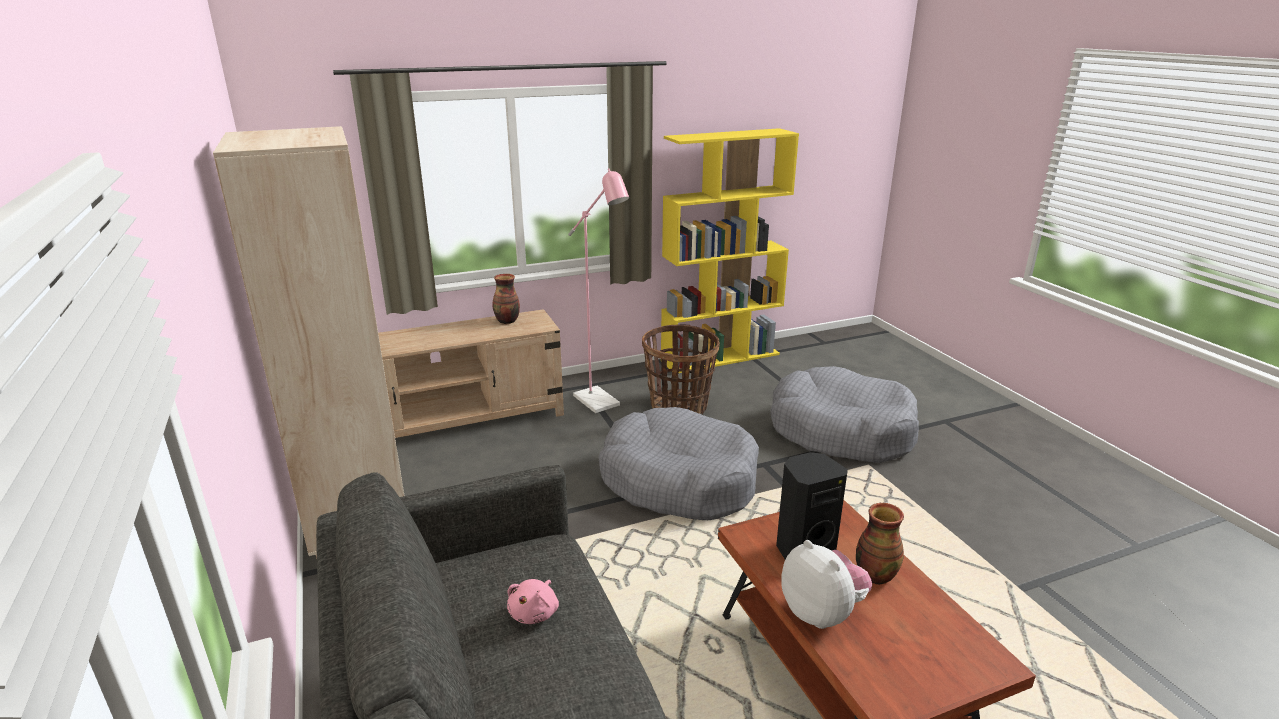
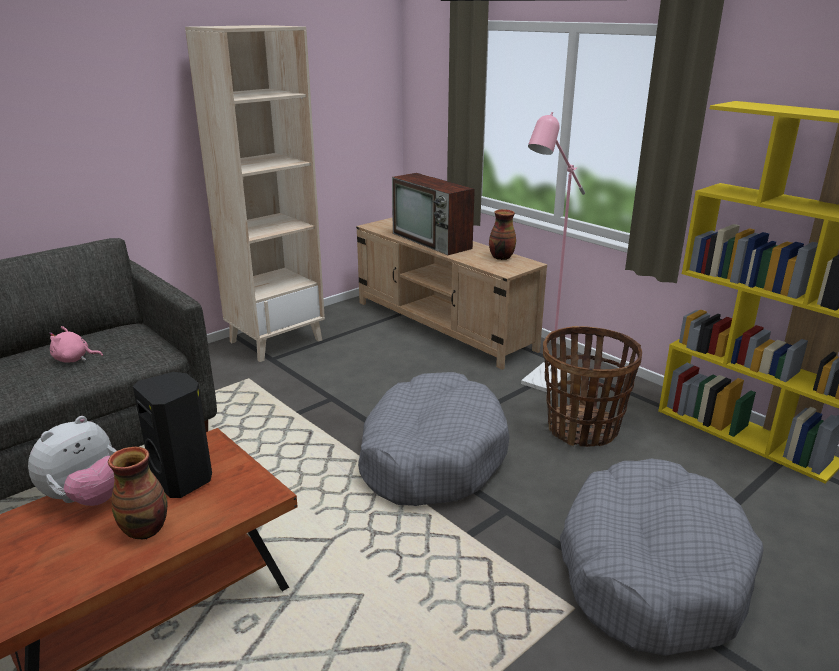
camera: 70 degrees right, 0 degrees up
(422, 339) = (433, 241): none -> television

